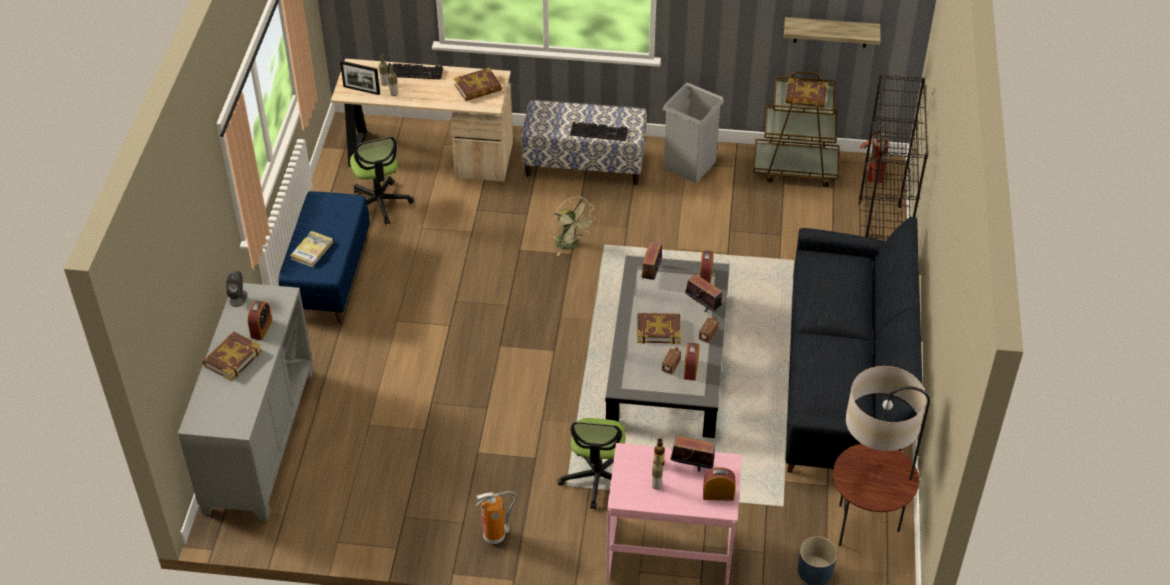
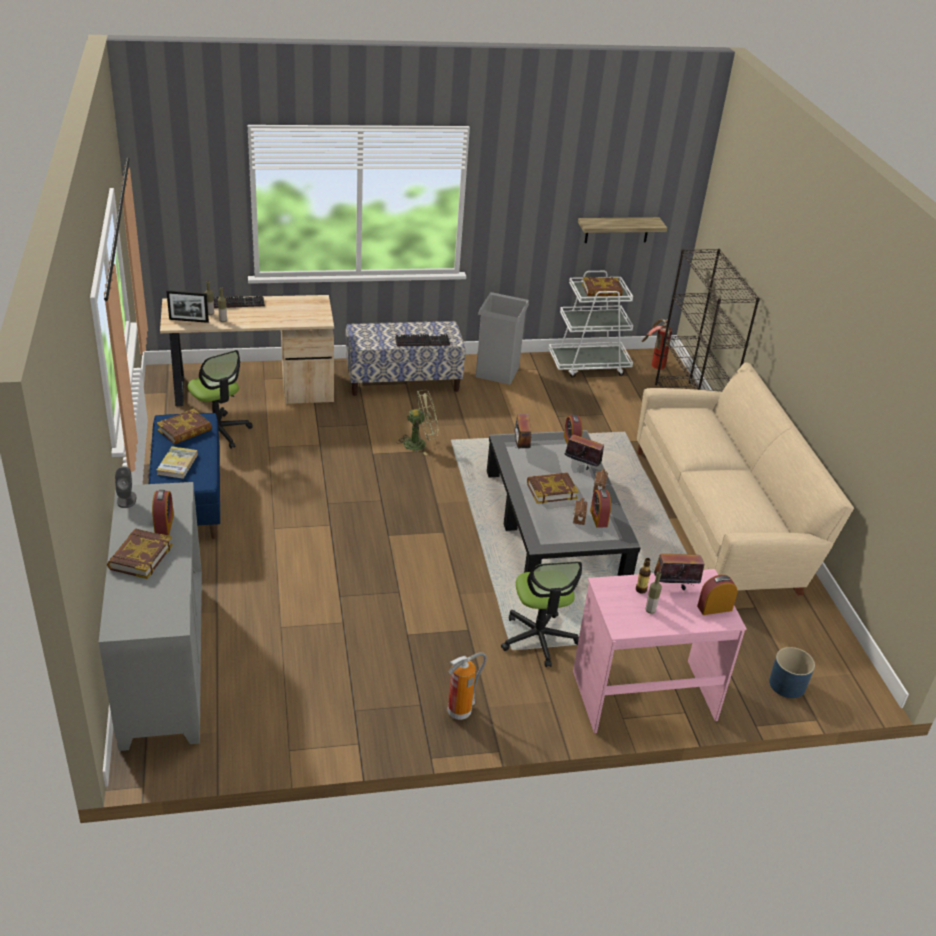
camera: 20 degrees left, 10 degrees down
(478, 88) = (303, 309): book -> book (185, 430)
(571, 244) = (419, 443): green fan -> green fan turned 45 degrees counterclockwise
(795, 168) = (589, 365): brown cart -> white cart
(845, 380) = (720, 518): black sofa -> beige sofa
(865, 527) = (809, 638): floor lamp -> none

